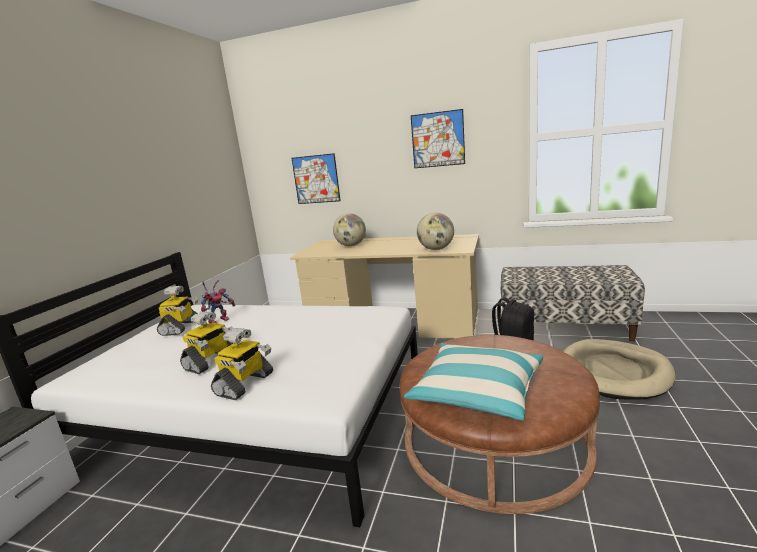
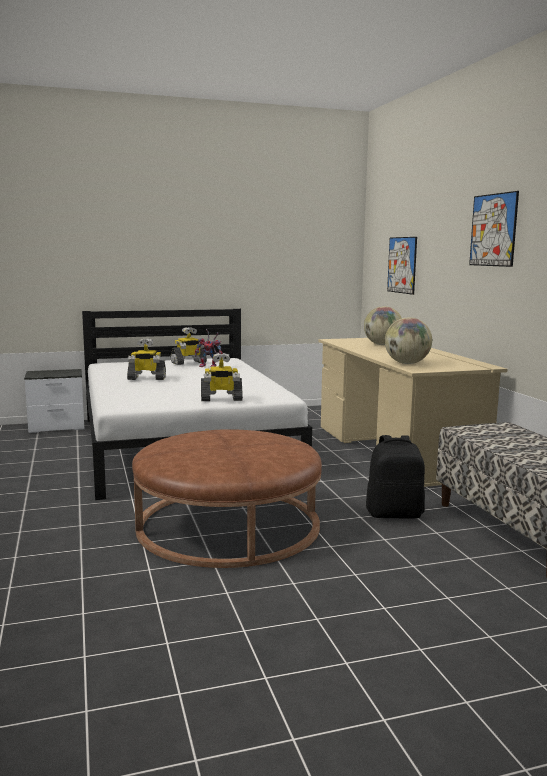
camera: 55 degrees right, 5 degrees down
(245, 384) = (123, 389): toy robot -> toy robot (221, 399)
(477, 391) = (182, 446): pillow -> none
(613, 372) = (427, 569): beige dog bed -> none

